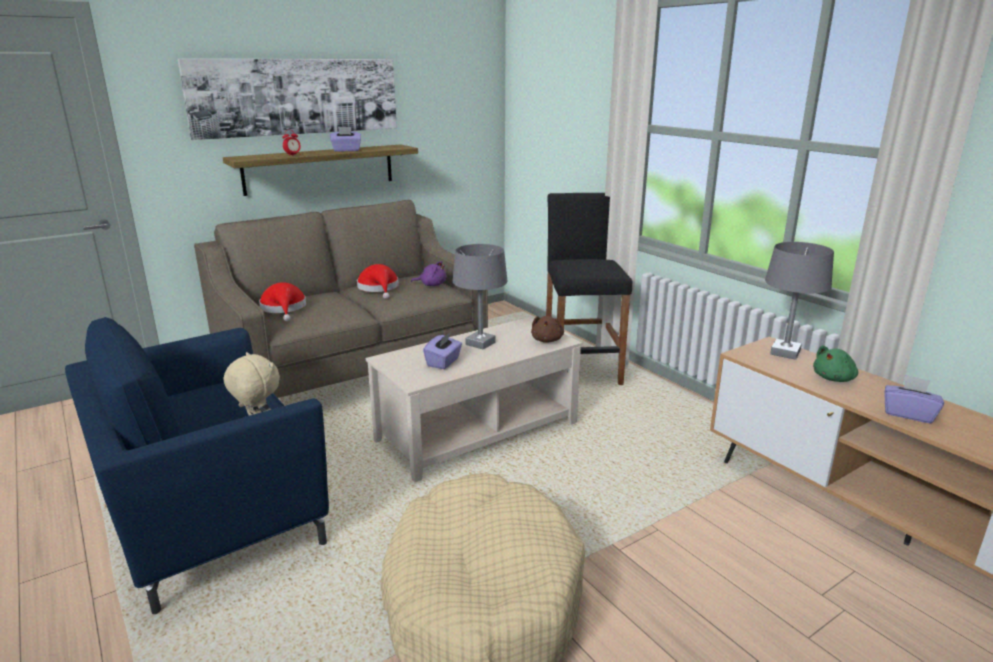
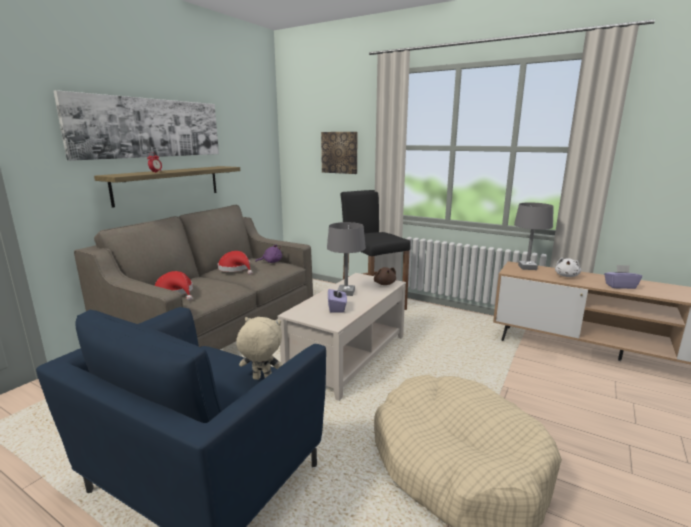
camera: 25 degrees left, 5 degrees down
(346, 150) = (191, 169): purple tissue box -> none
(572, 129) = (340, 152): none -> picture
(834, 378) = (566, 276): green plush toy -> white plush toy

